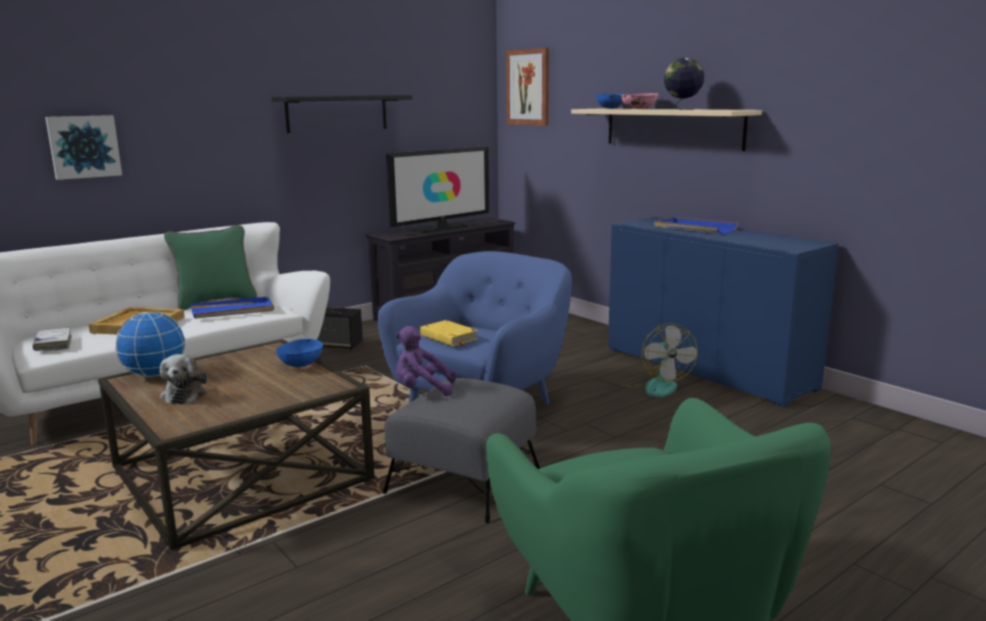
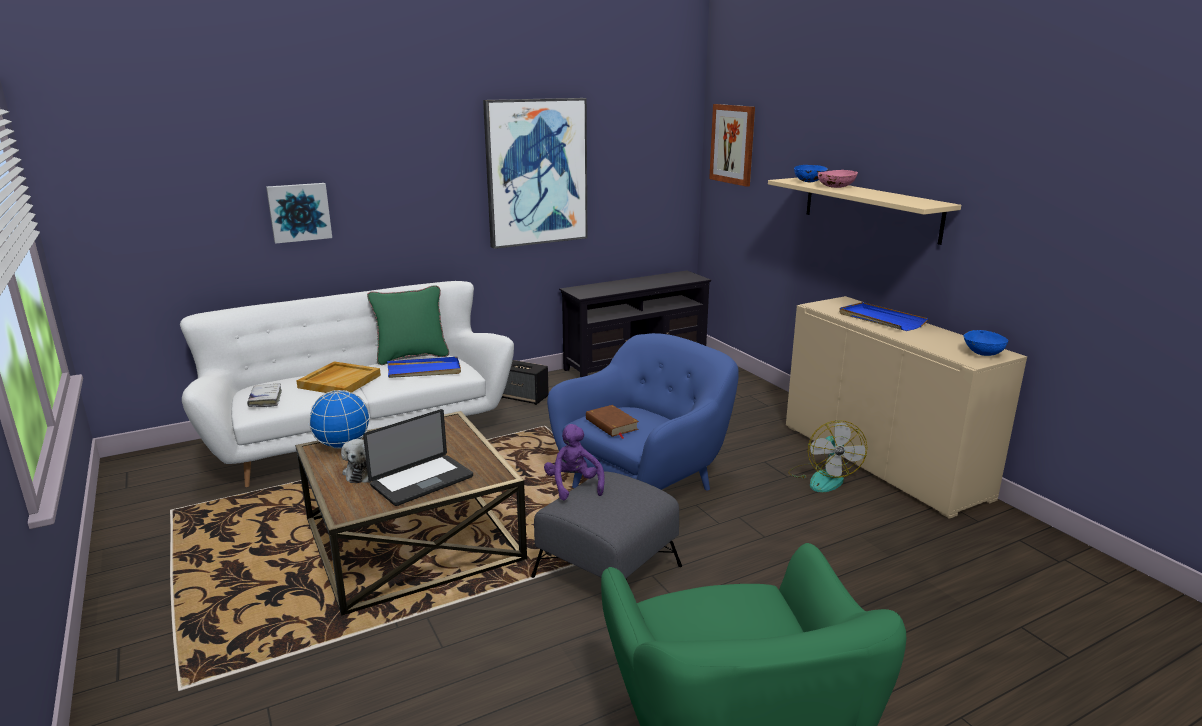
camera: 10 degrees right, 5 degrees up
(255, 396) = (422, 481): none -> laptop
(300, 364) = (469, 445): blue bowl -> blue bowl (982, 353)
(337, 113) = (536, 172): black shelf -> picture
(422, 390) = (573, 485): purple plush toy -> purple plush toy turned 60 degrees clockwise
(440, 228) = (634, 284): television -> none
(448, 337) = (611, 424): yellow book -> brown book
(682, 109) = (877, 196): globe -> none
(706, 368) = (881, 461): blue cabinet -> beige cabinet

